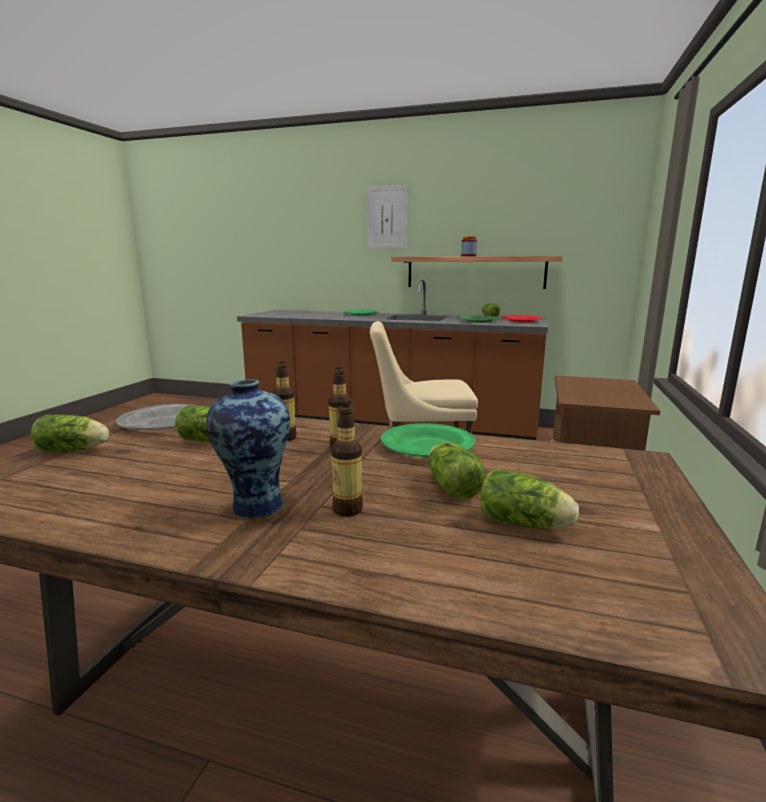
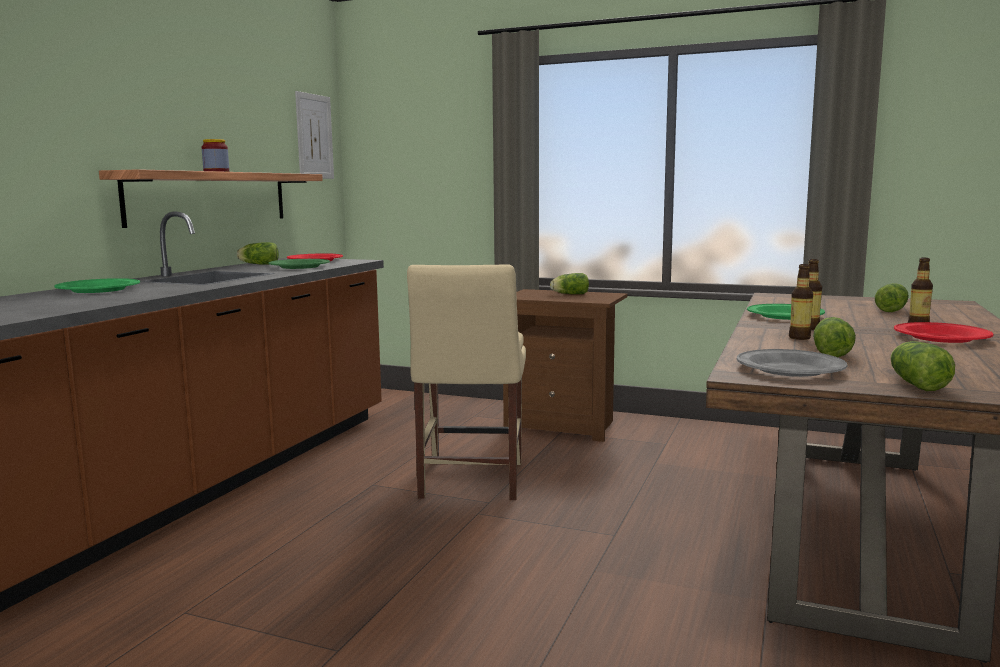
camera: 85 degrees left, 5 degrees down
(255, 505) = (941, 338): vase -> red plate
(387, 218) = (68, 90): picture -> picture (314, 136)
(451, 486) = (856, 315): lettuce -> lettuce (569, 294)

